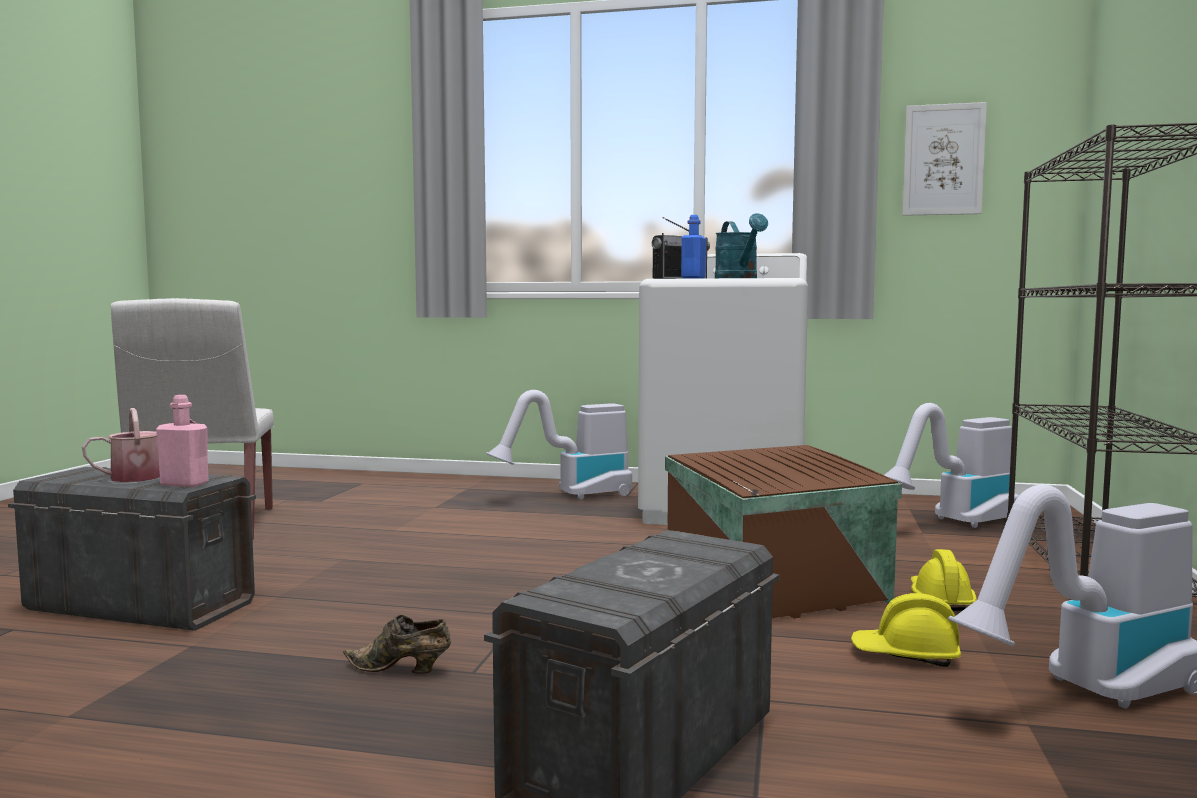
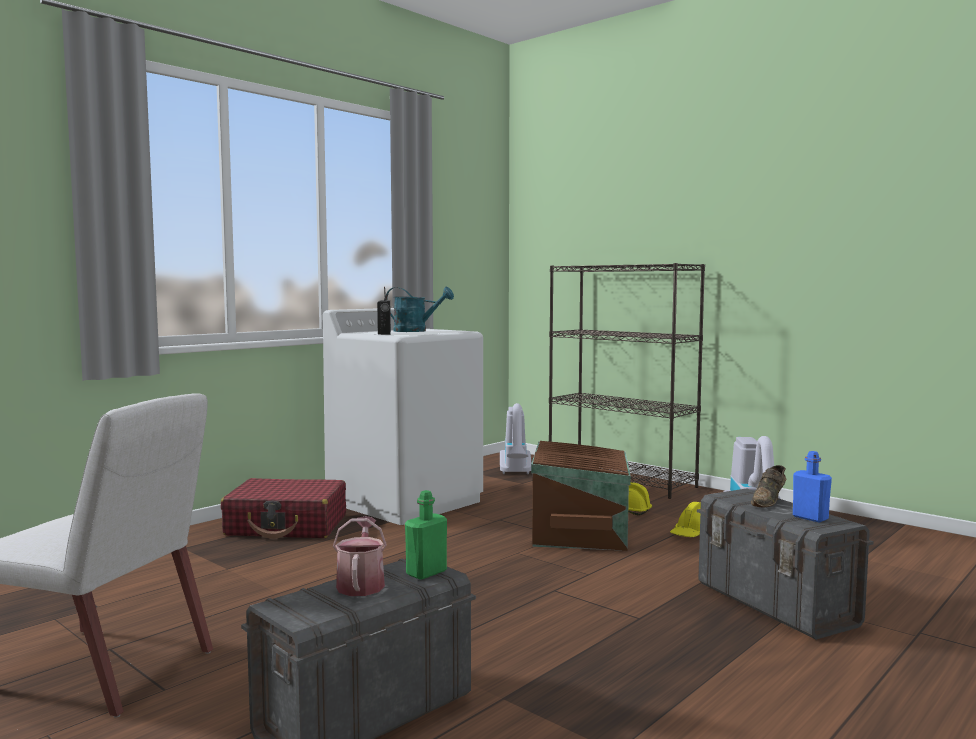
camera: 60 degrees left, 0 degrees up
(184, 484) = (426, 573): pink bottle -> green bottle
(401, 669) = (619, 635): brown shoe -> brown shoe (769, 502)
(571, 496) = (287, 525): vacuum cleaner -> red suitcase
(693, 278) = (411, 333): blue bottle -> blue bottle (810, 518)
(943, 160) = (454, 244): picture -> none

